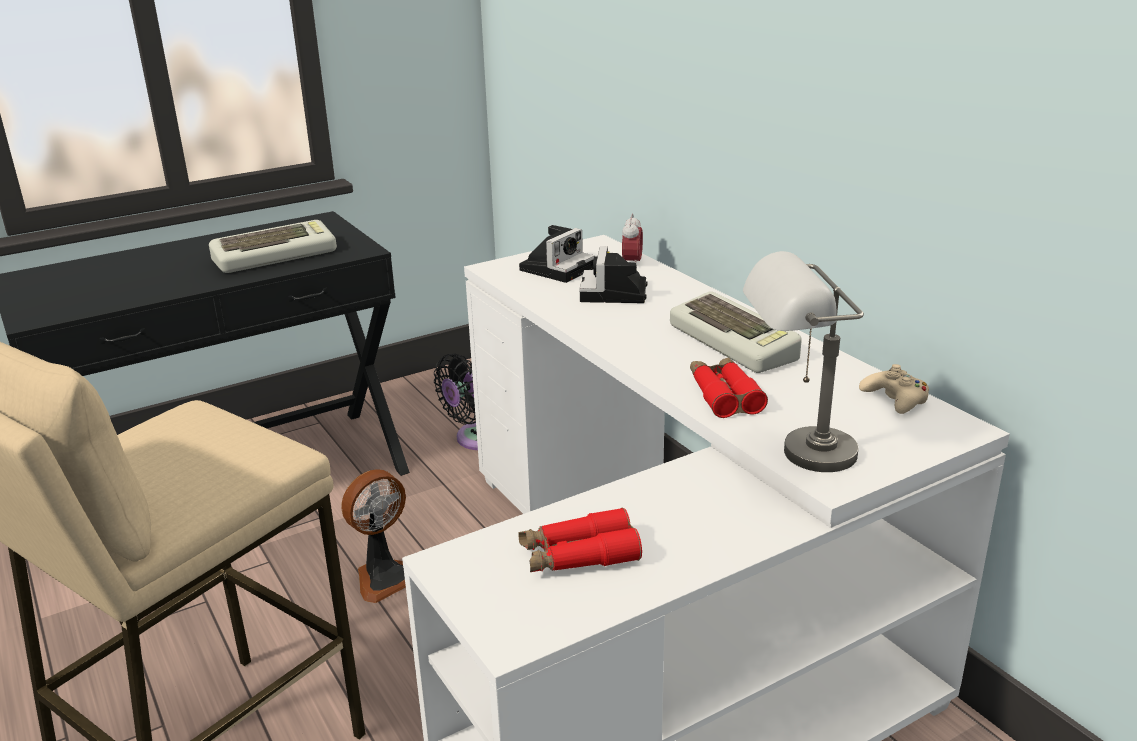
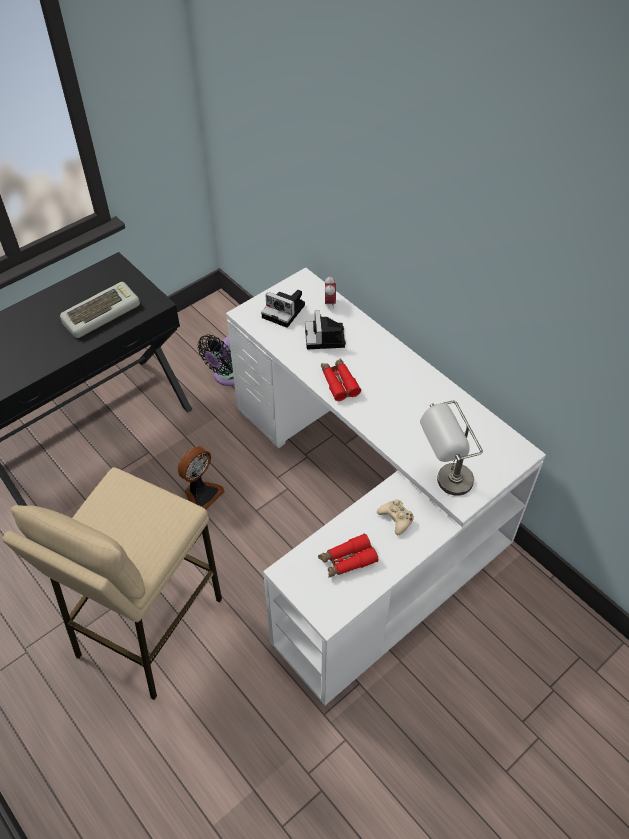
camera: 10 degrees left, 25 degrees up
(558, 268) = (285, 311): camera -> camera turned 90 degrees clockwise
(724, 395) = (402, 436): red binoculars -> red binoculars (339, 382)
(736, 342) = (402, 384): keyboard -> none
(895, 399) = (490, 430): beige game controller -> beige game controller (396, 518)

